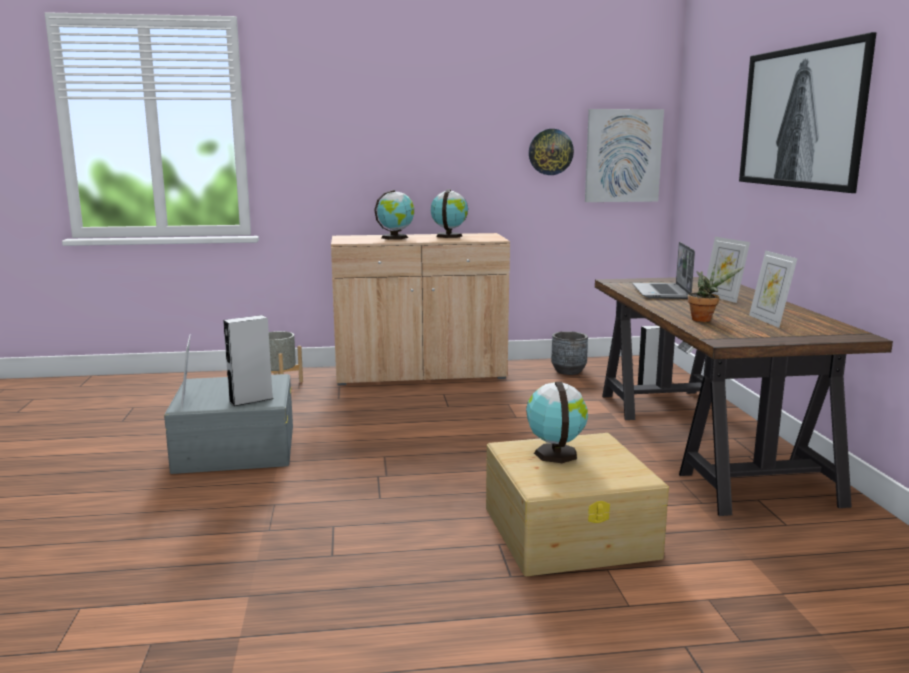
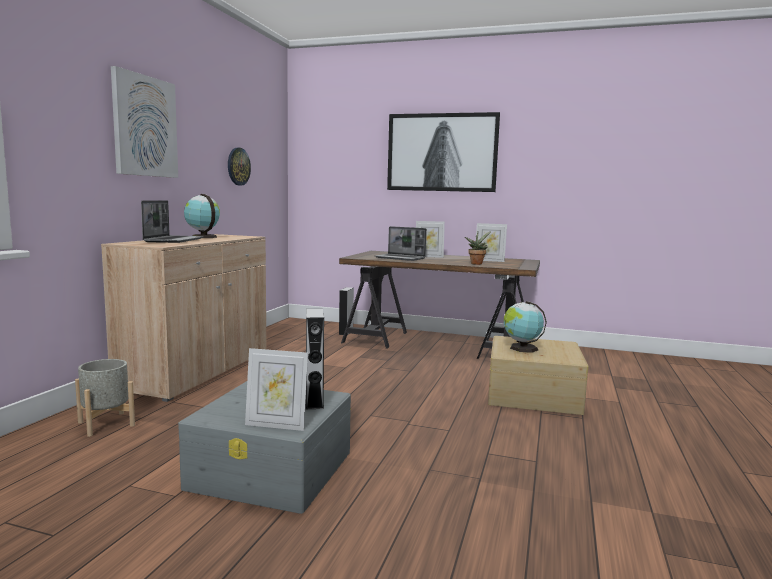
camera: 65 degrees left, 5 degrees down
(396, 237) = (173, 240): globe -> laptop
(568, 371) = (279, 338): grey planter -> none
(623, 156) = (269, 173): picture -> picture (144, 126)

